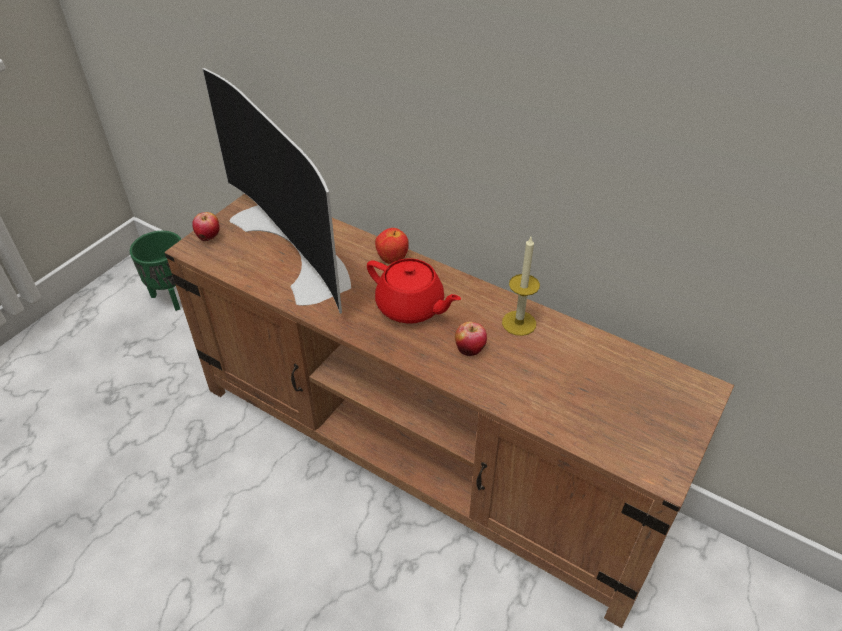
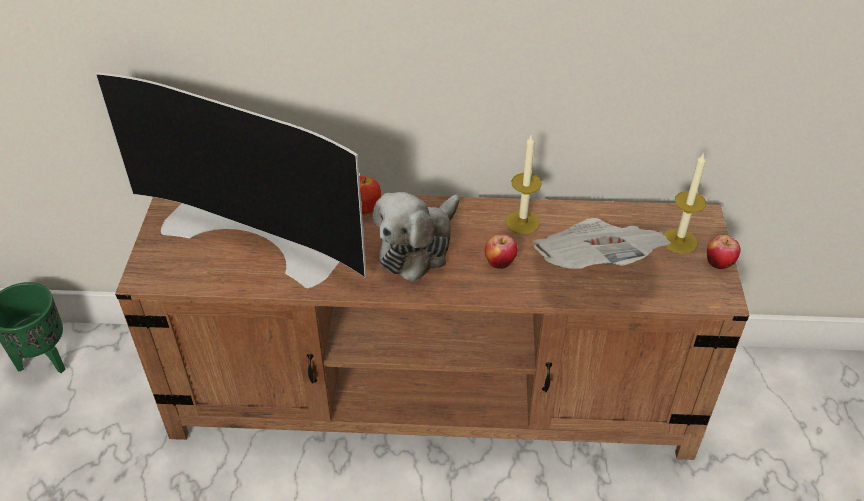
camera: 30 degrees left, 0 degrees up
(209, 238) = (155, 259): apple -> apple (719, 264)
(411, 307) = (418, 246): red teapot -> plush toy
(554, 390) = (593, 266): none -> newspaper
(660, 402) = (679, 241): none -> candle

